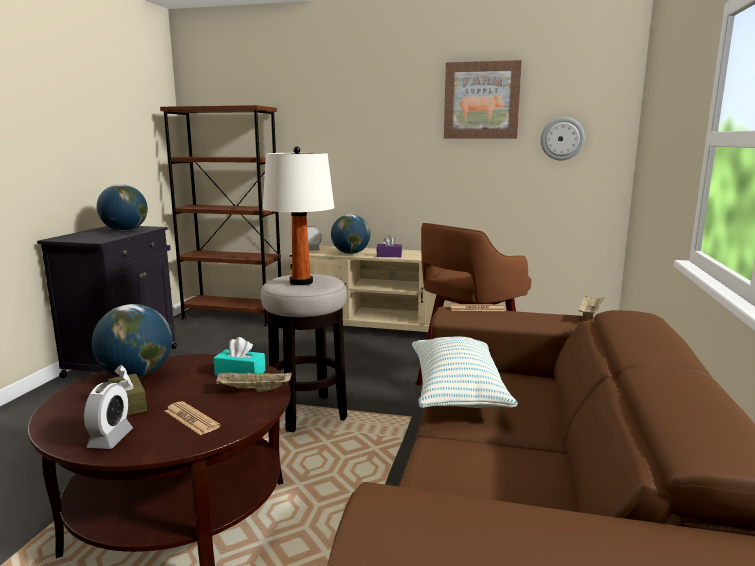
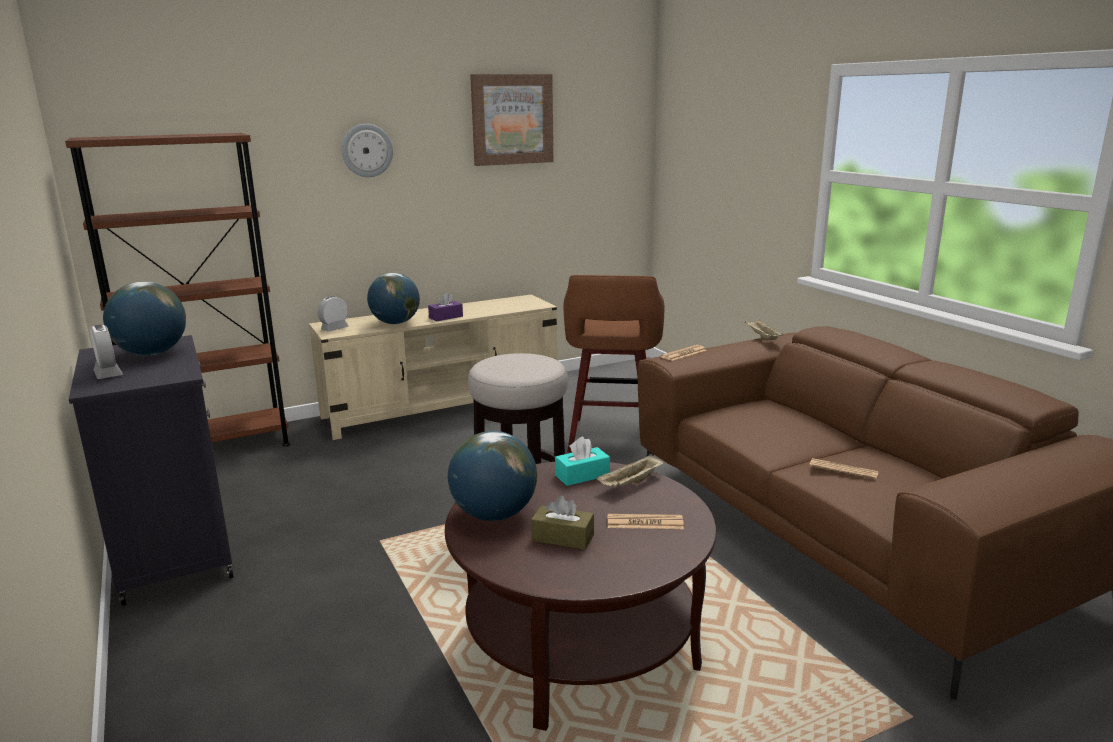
camera: 40 degrees left, 5 degrees up
(110, 439) = (627, 564): alarm clock -> alarm clock (108, 373)
(301, 282) = (525, 367): white table lamp -> none
(457, 391) = (736, 431): pillow -> none
(473, 459) = (843, 469): none -> newspaper
(562, 139) = (593, 160): wall clock -> wall clock (367, 150)

